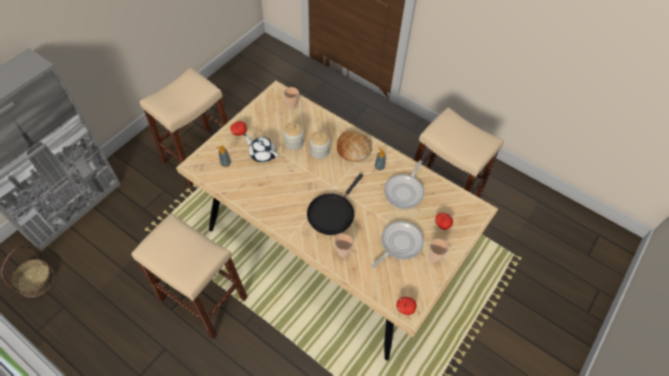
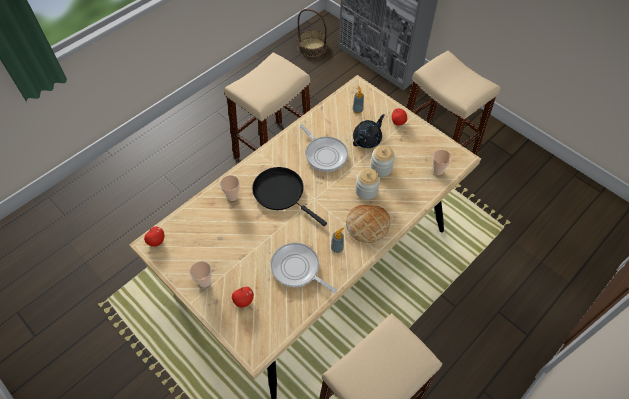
camera: 100 degrees right, 0 degrees up
(262, 154) = (367, 139): white teapot -> black teapot
(399, 244) = (229, 249): frying pan -> frying pan (324, 154)

